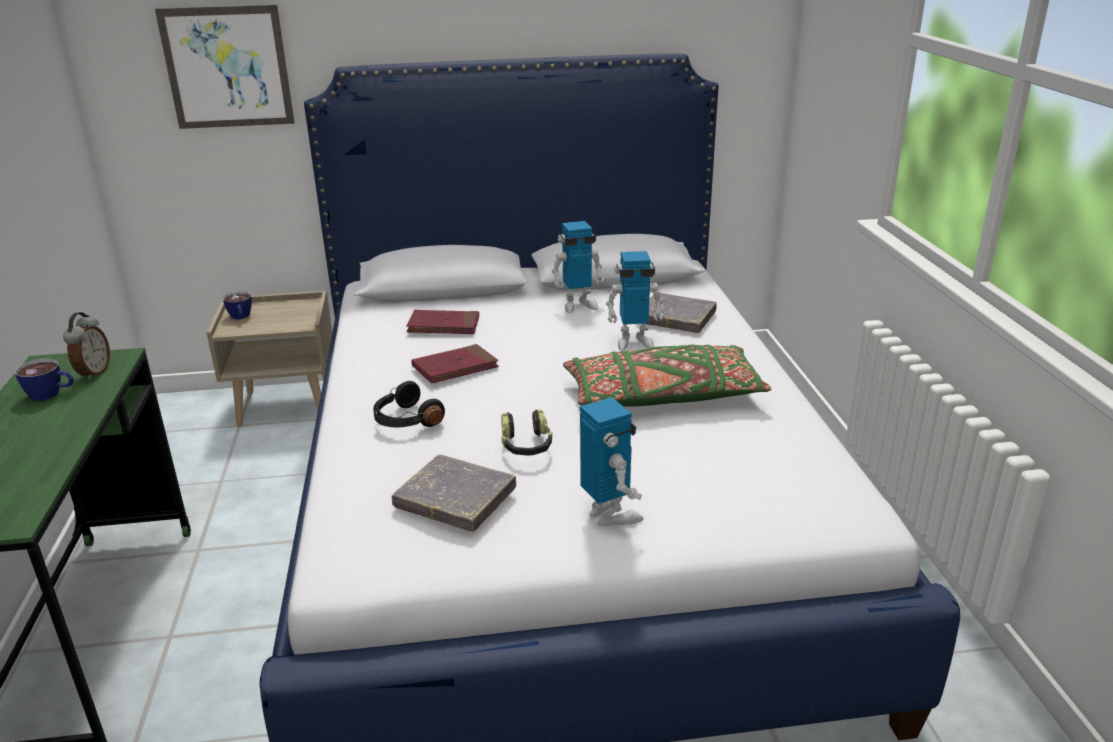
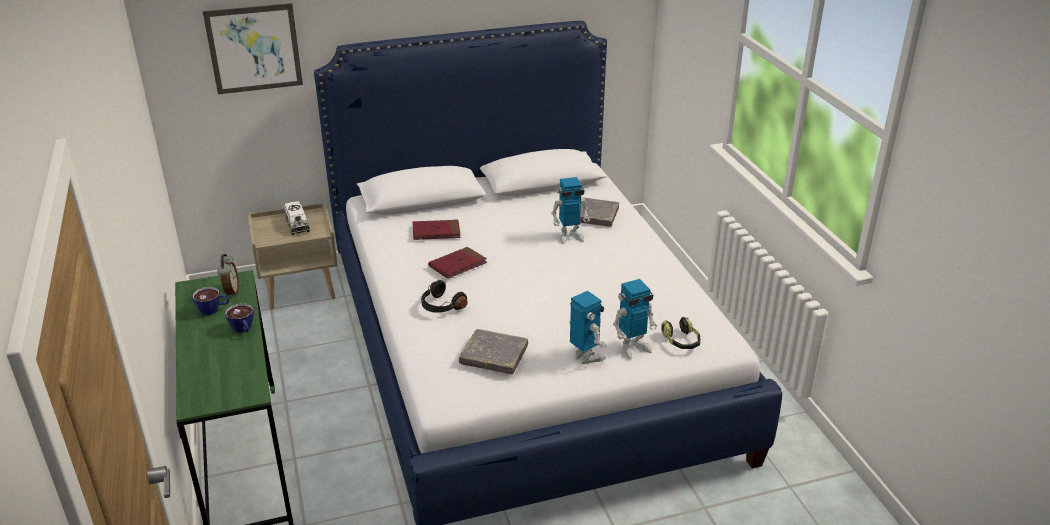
camera: 10 degrees left, 5 degrees up
(241, 317) = (268, 229): cup -> cup (243, 330)
(279, 315) = (297, 225): none -> toy truck
(526, 446) = (524, 318): headphones -> headphones (681, 341)
(578, 305) = (524, 208): toy robot -> toy robot (633, 347)
(662, 396) = (598, 276): green pillow -> none

